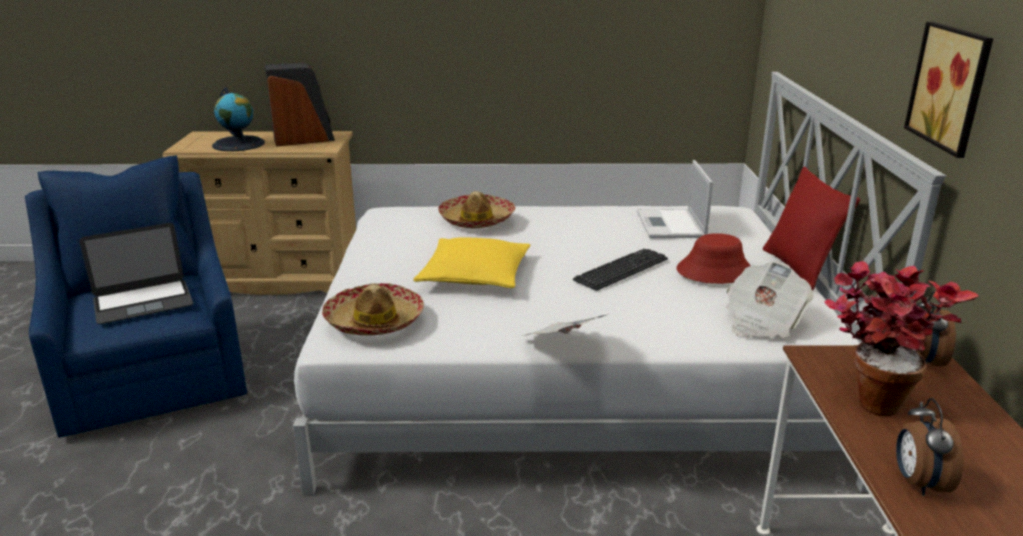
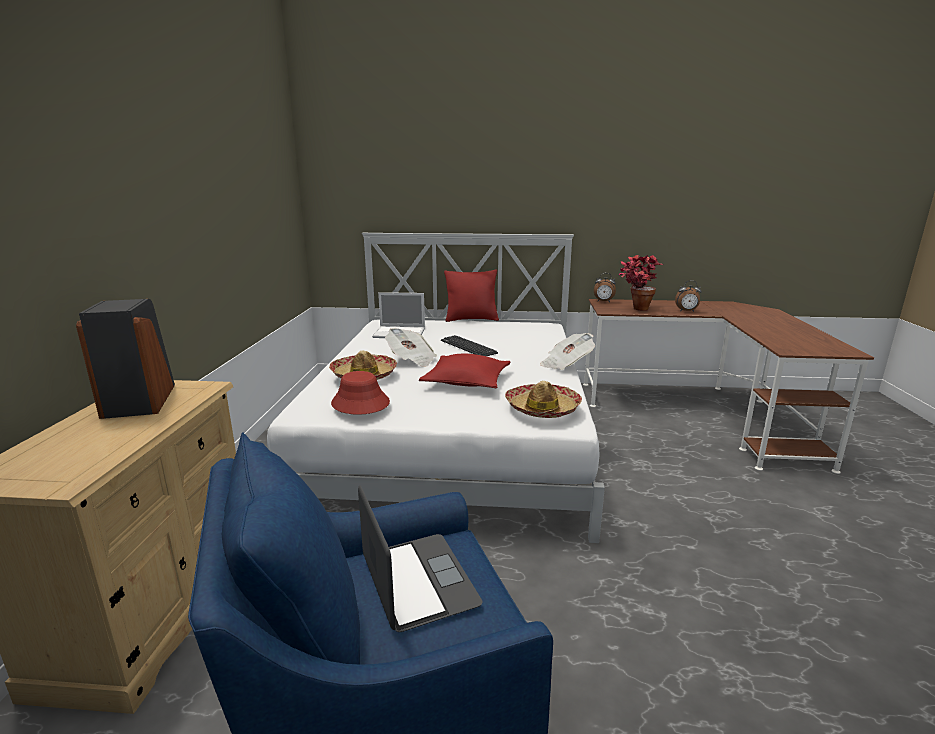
camera: 85 degrees left, 5 degrees down
(239, 144) = (107, 439): globe -> none
(475, 276) = (466, 381): yellow pillow -> red pillow
(714, 271) = (472, 331): red hat -> red hat (360, 403)
(762, 321) = (534, 330): newspaper -> newspaper (411, 360)
(953, 87) = (557, 201): picture -> none

